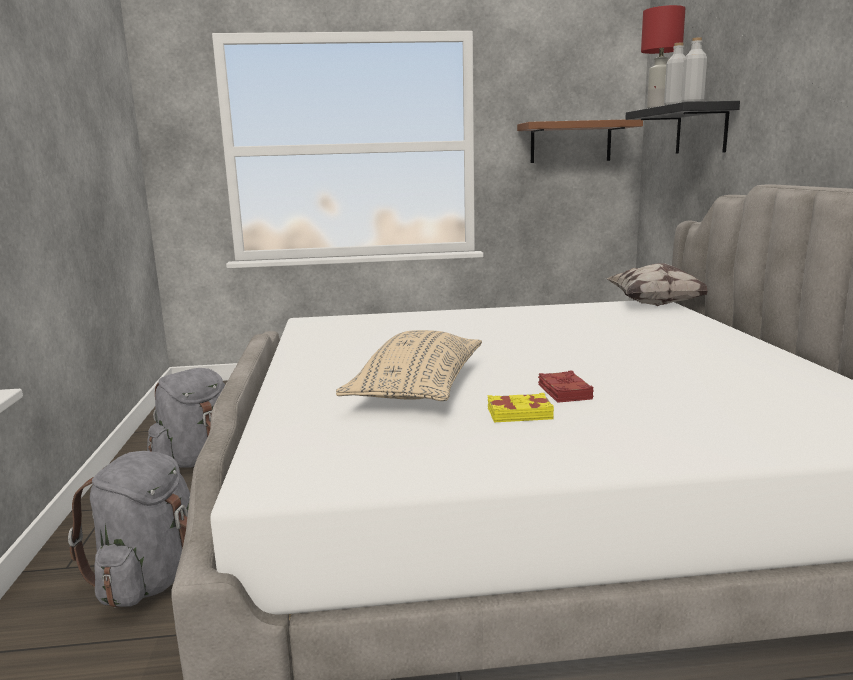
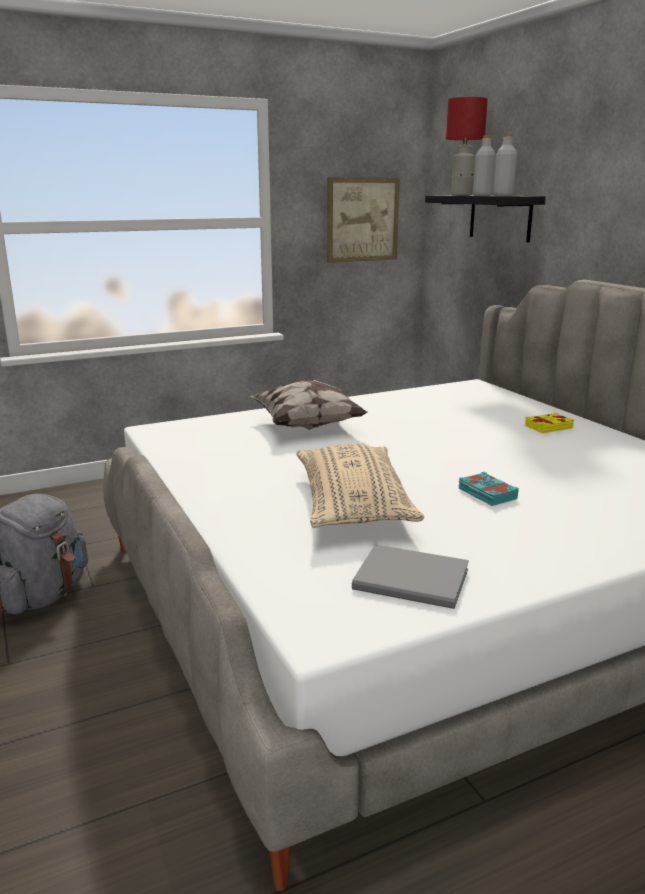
camera: 20 degrees left, 5 degrees up
(150, 578) = (89, 742): grey backpack -> none
(403, 455) = (414, 581): none -> grey book
(519, 413) = (470, 522): yellow book -> yellow book (548, 427)
(564, 392) = (486, 494): red book -> turquoise book
(570, 142) = (362, 219): brown shelf -> picture
(657, 304) = (476, 386): pillow -> pillow (308, 425)

